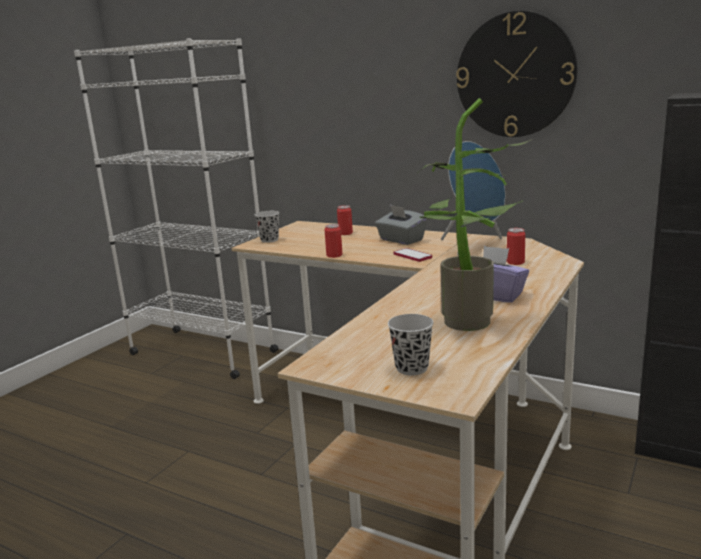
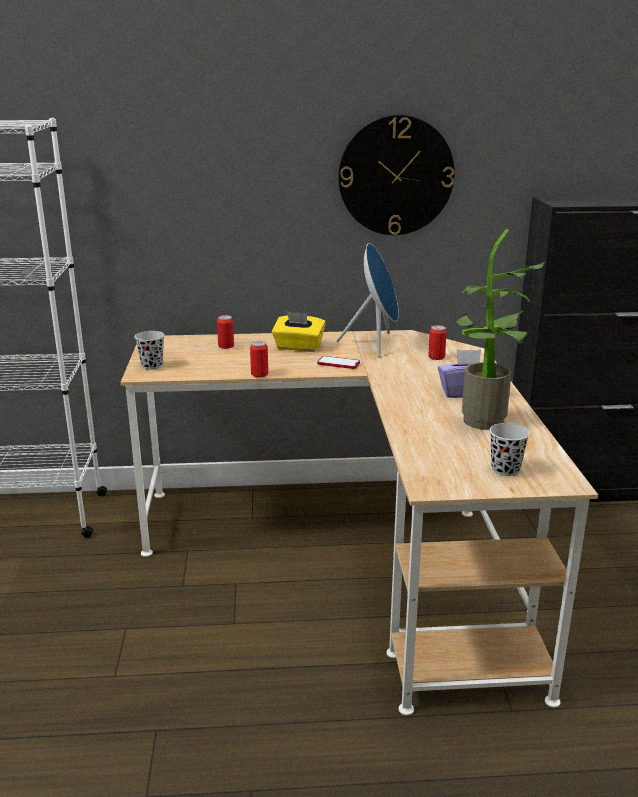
camera: 35 degrees left, 5 degrees up
(401, 240) = (298, 347): grey tissue box -> yellow tissue box

